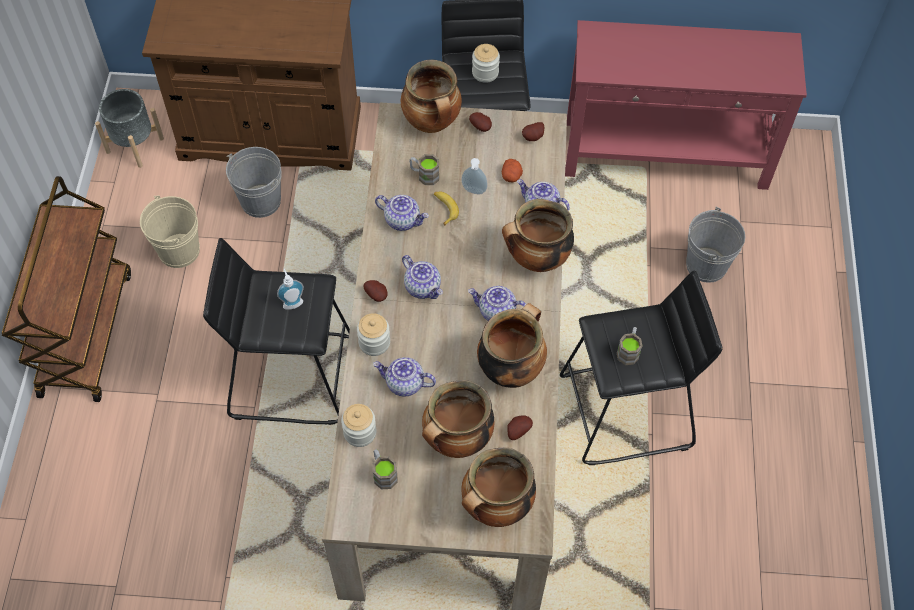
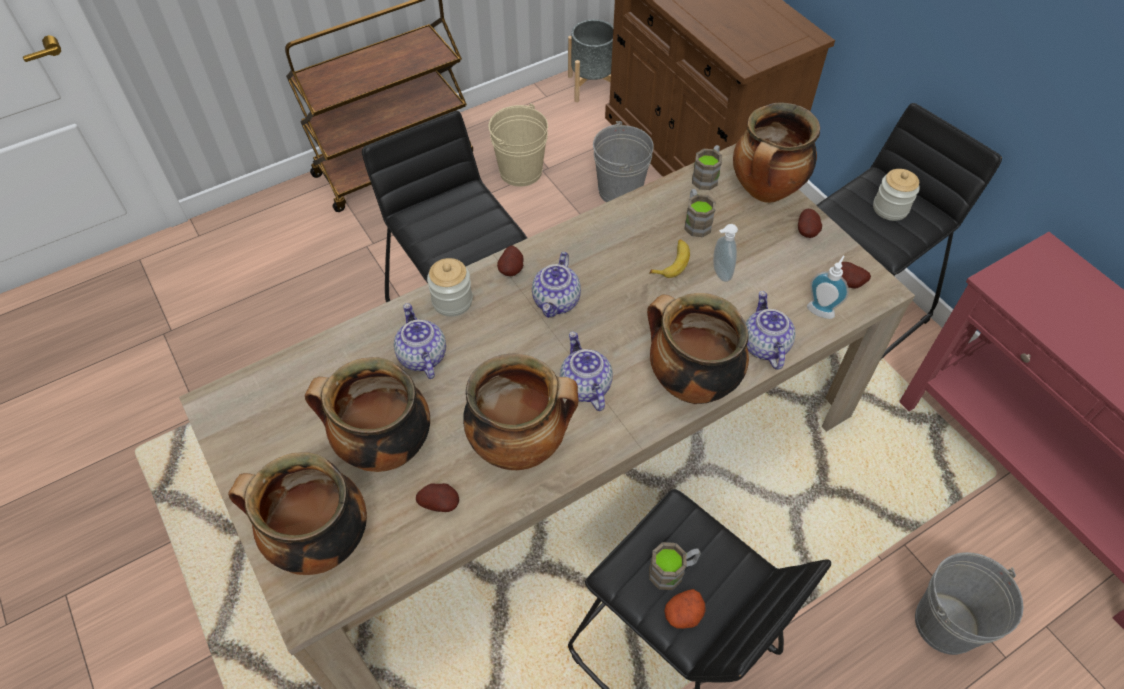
camera: 55 degrees right, 5 degrees down
(292, 302) = (465, 224): soap dispenser -> soap dispenser (821, 309)
(360, 432) = (332, 353): jar -> none
(383, 473) = (294, 403): brown mug -> brown mug (707, 176)
(403, 220) = (623, 237): teapot -> none
(511, 176) = (775, 294): potato -> potato (683, 614)

